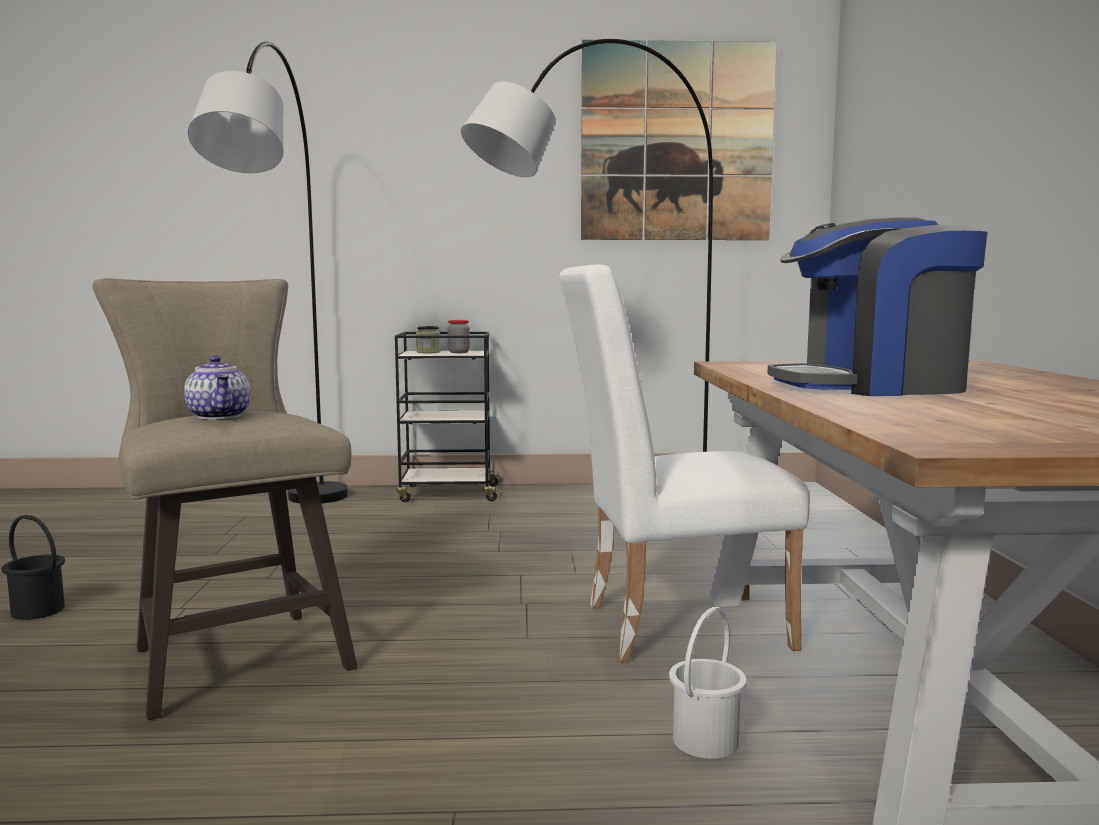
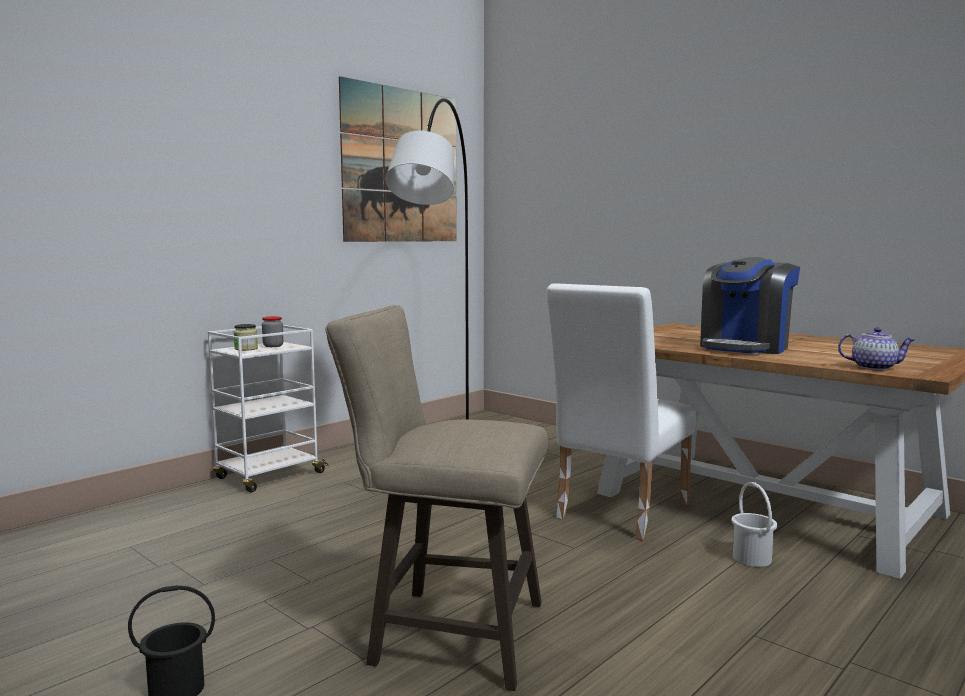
camera: 45 degrees left, 0 degrees up
(221, 416) = (476, 429): teapot -> teapot (874, 367)
(291, 527) = (210, 540): grey floor lamp -> none
(447, 493) = (268, 476): black cart -> white cart

